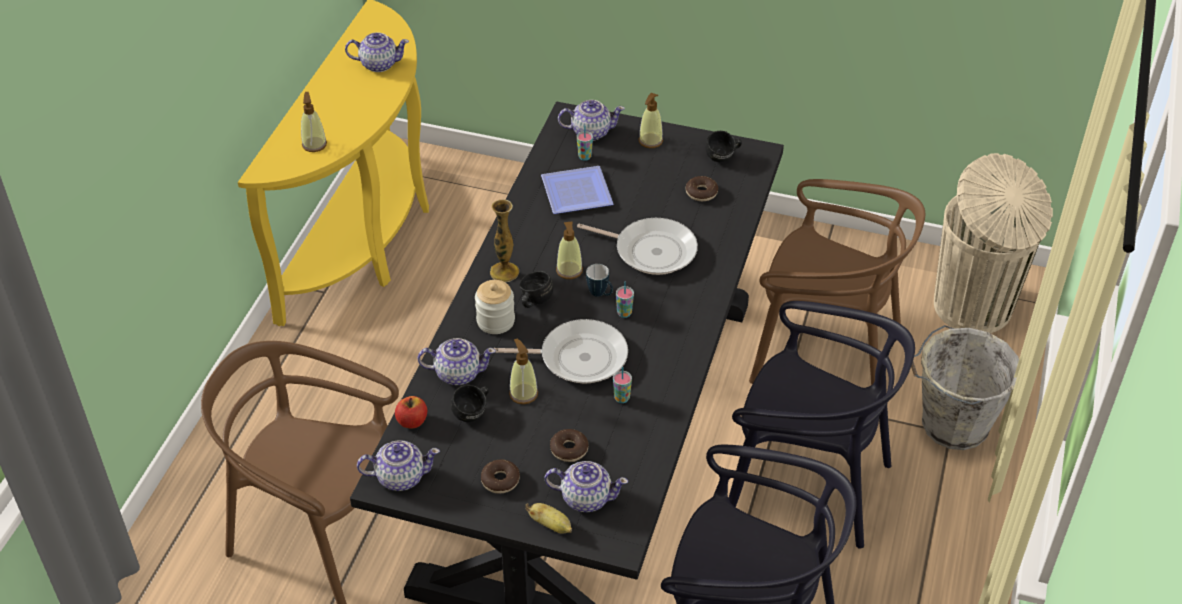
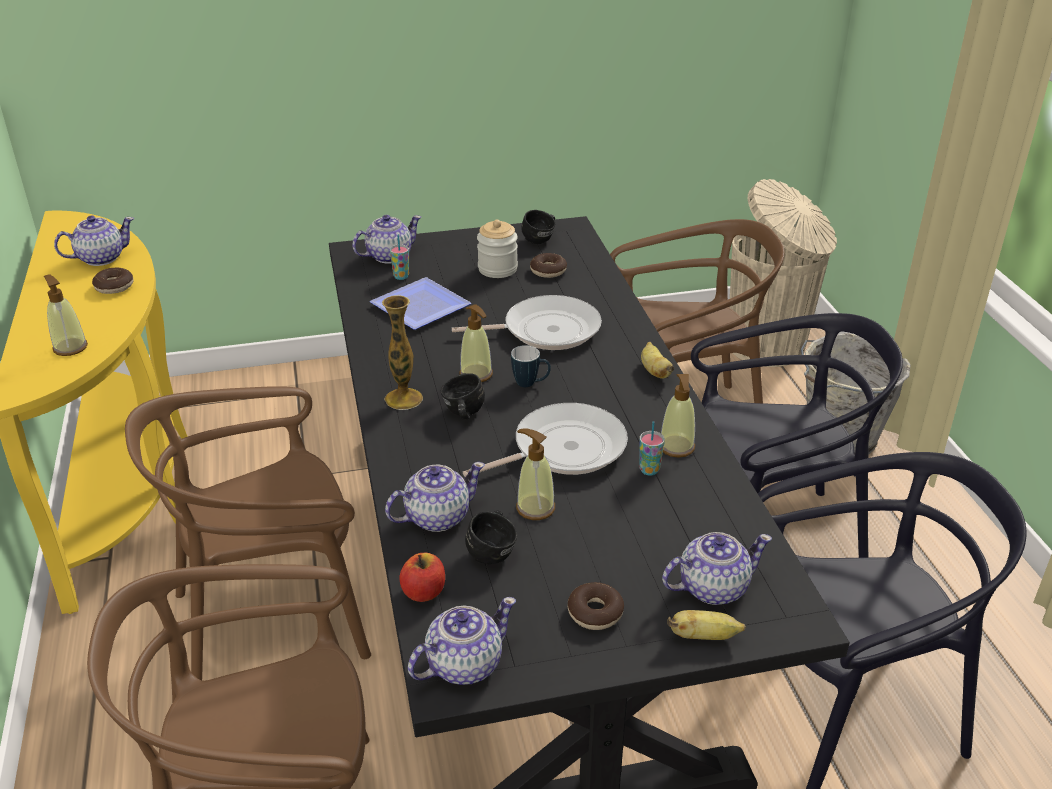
camera: 30 degrees left, 10 degrees down
(402, 386) = (273, 618): none -> brown chair
(495, 321) = (435, 448): jar -> jar (497, 269)
(569, 449) = (643, 544): donut -> donut (114, 286)
(624, 313) = (572, 392): cup -> none
(650, 141) = (457, 246): soap dispenser -> soap dispenser (676, 447)
(699, 320) = (654, 371): none -> banana

